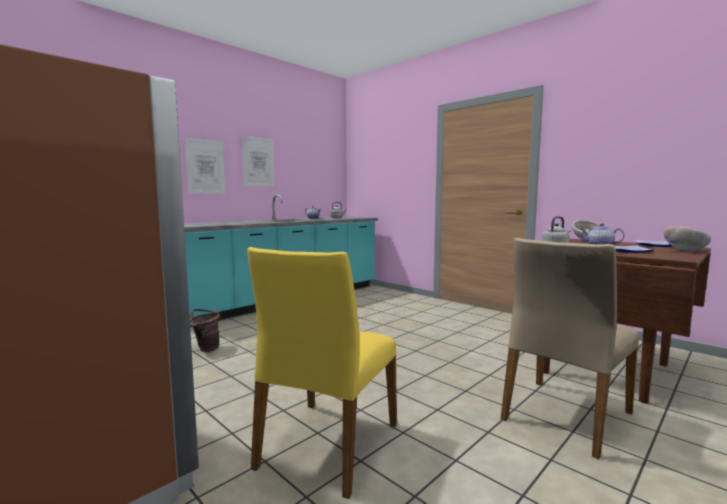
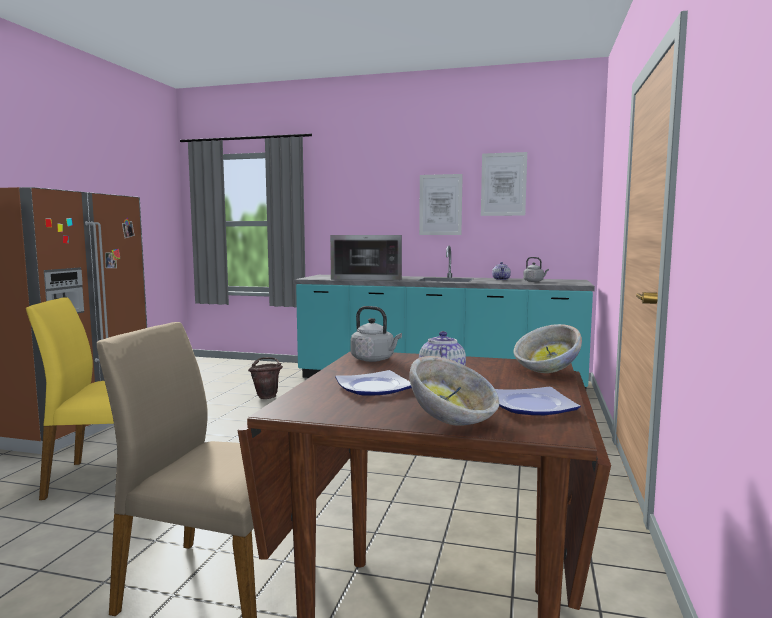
camera: 60 degrees right, 0 degrees up
(205, 166) = (375, 215): picture -> picture (503, 184)
(233, 223) = (369, 278): none -> microwave

